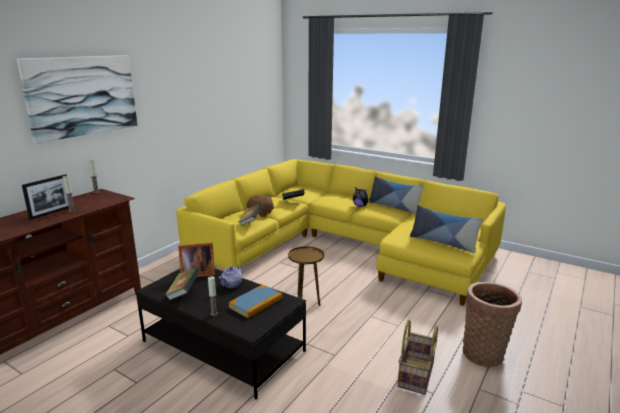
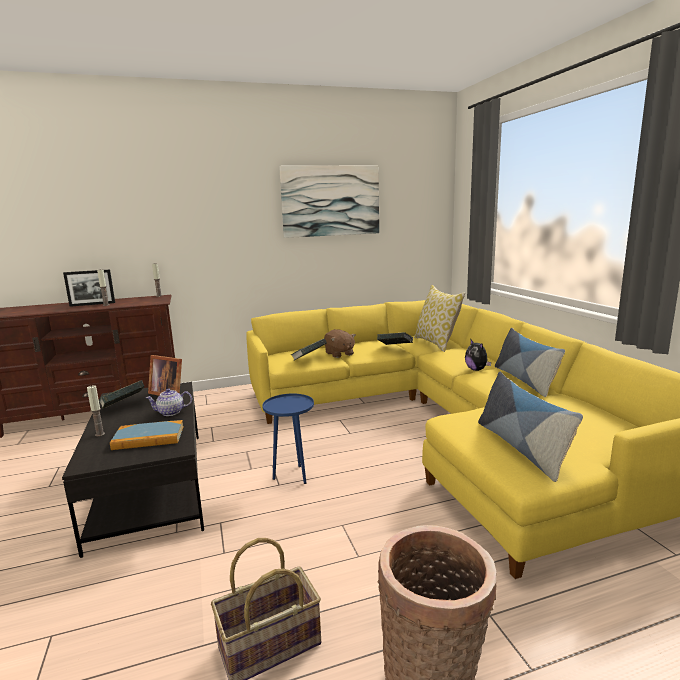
camera: 40 degrees right, 5 degrees down
(82, 96) = (156, 198): picture -> picture (331, 201)
(306, 304) = (293, 476): brown side table -> blue side table
(311, 192) = (437, 343): none -> pillow

